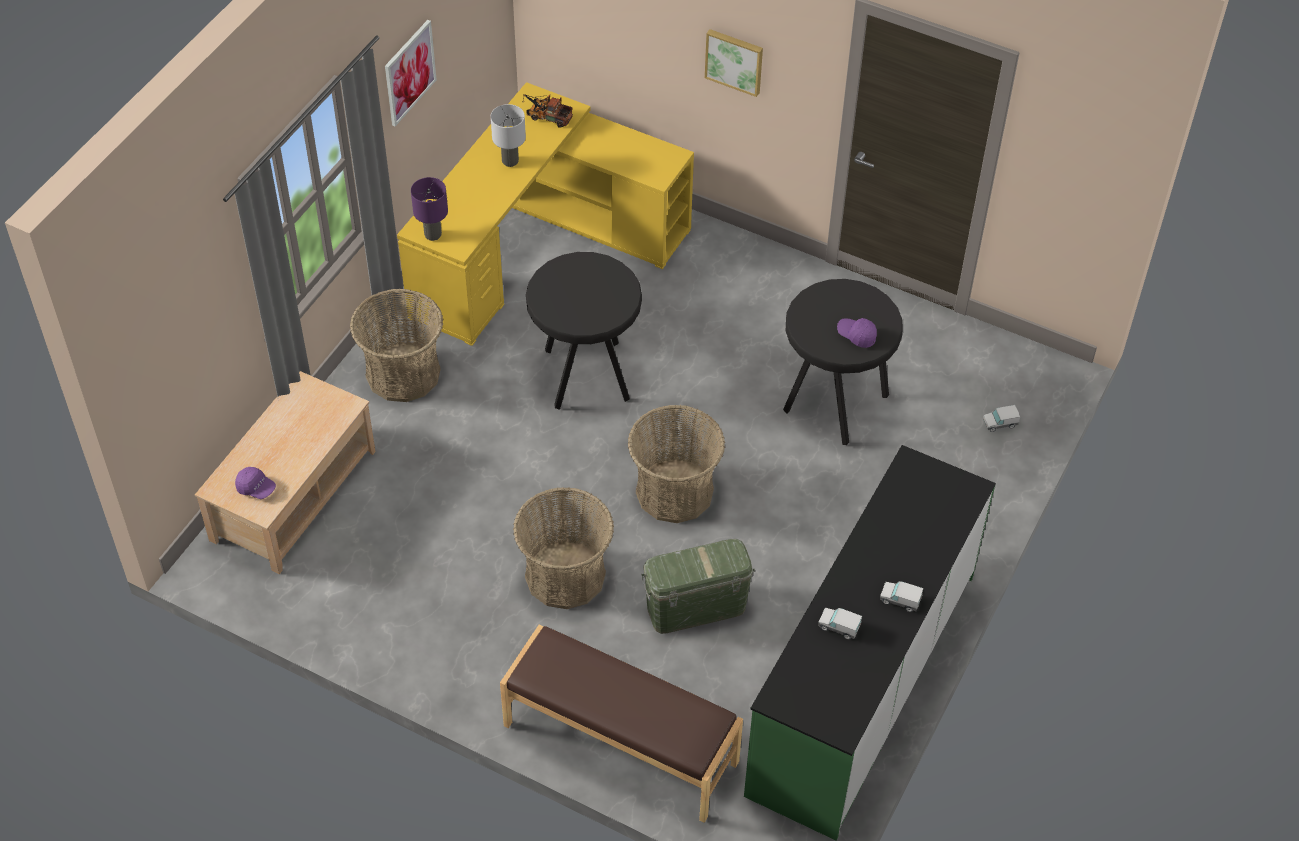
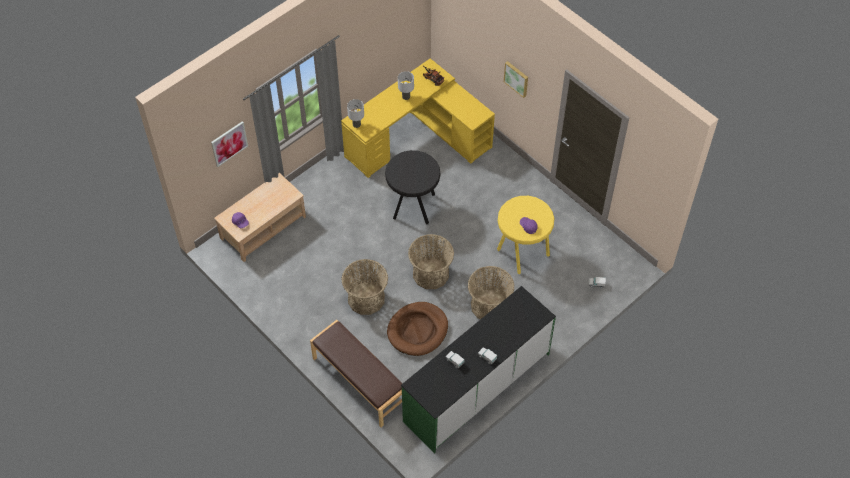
camera: 20 degrees right, 5 degrees up
(403, 373) = (332, 183): basket -> basket (489, 305)
(409, 72) = (361, 49): picture -> picture (229, 143)
(433, 236) = (356, 125): purple table lamp -> white table lamp
(696, 607) = (418, 330): green storage box -> brown dog bed
(833, 405) = (521, 253): black stool -> yellow stool

